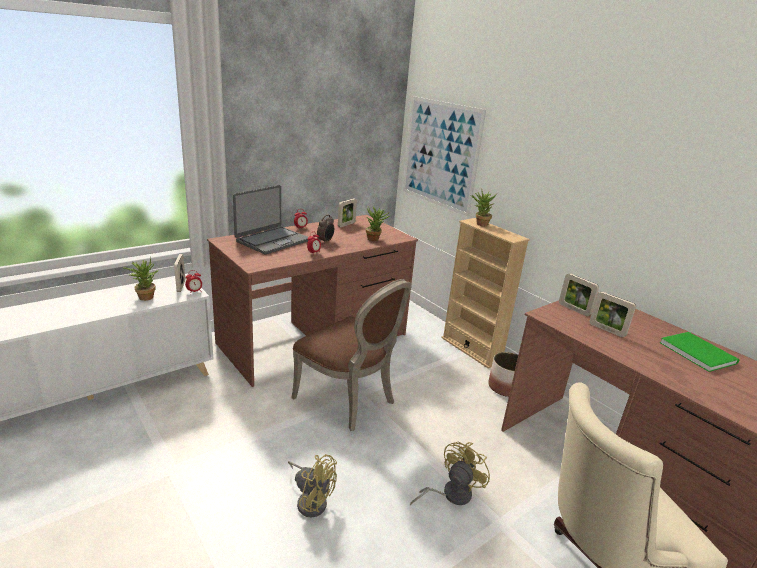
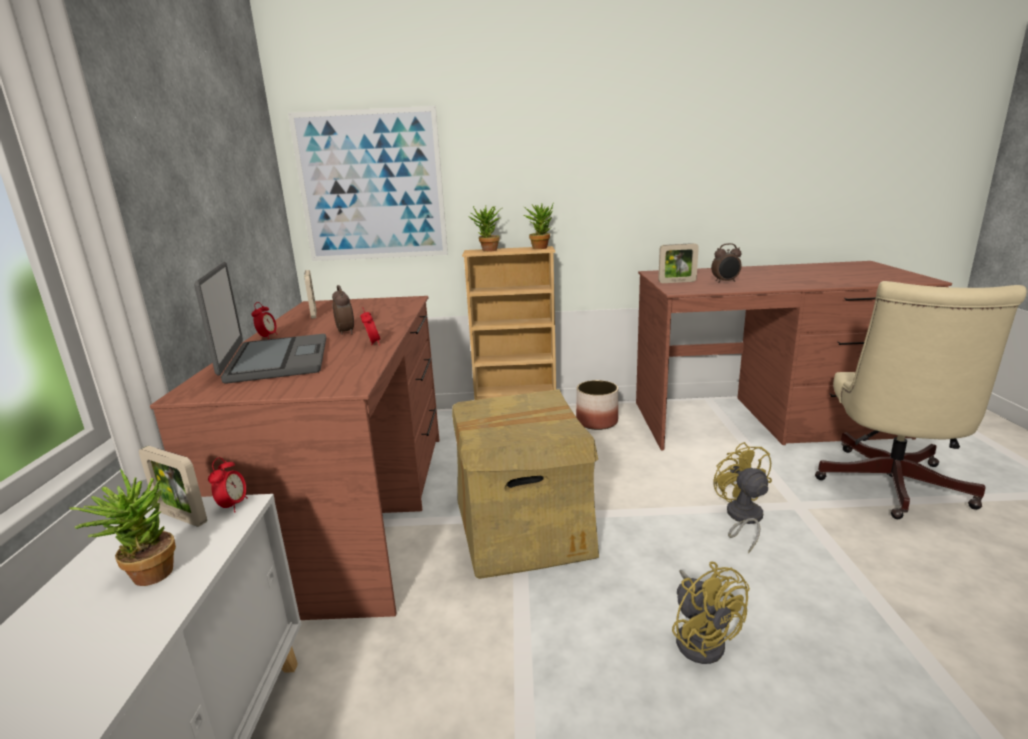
camera: 50 degrees left, 5 degrees down
(311, 500) = (701, 638): yellow fan -> yellow fan turned 90 degrees clockwise
(349, 400) = (522, 529): brown chair -> cardboard box
(375, 239) = (390, 310): potted plant -> potted plant (540, 247)
(607, 330) = (725, 282): picture frame -> alarm clock
(696, 351) = (779, 271): green book -> none

